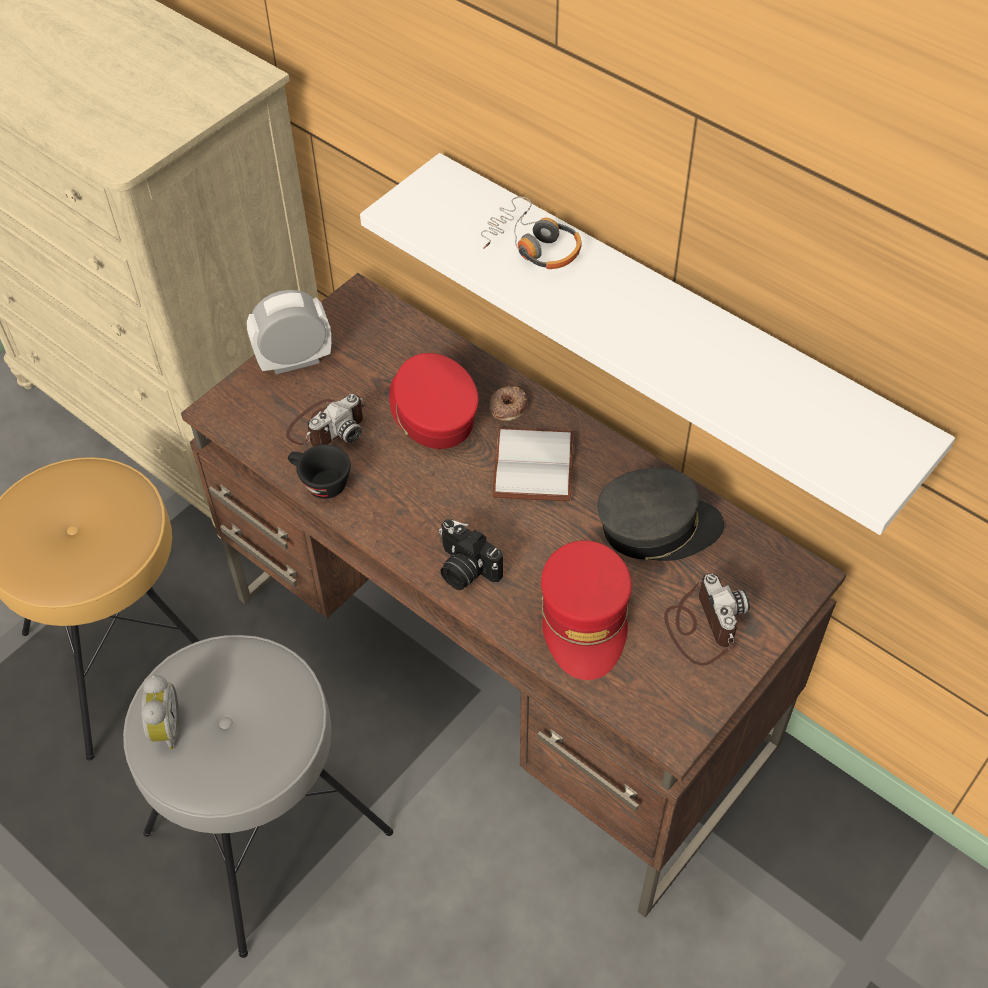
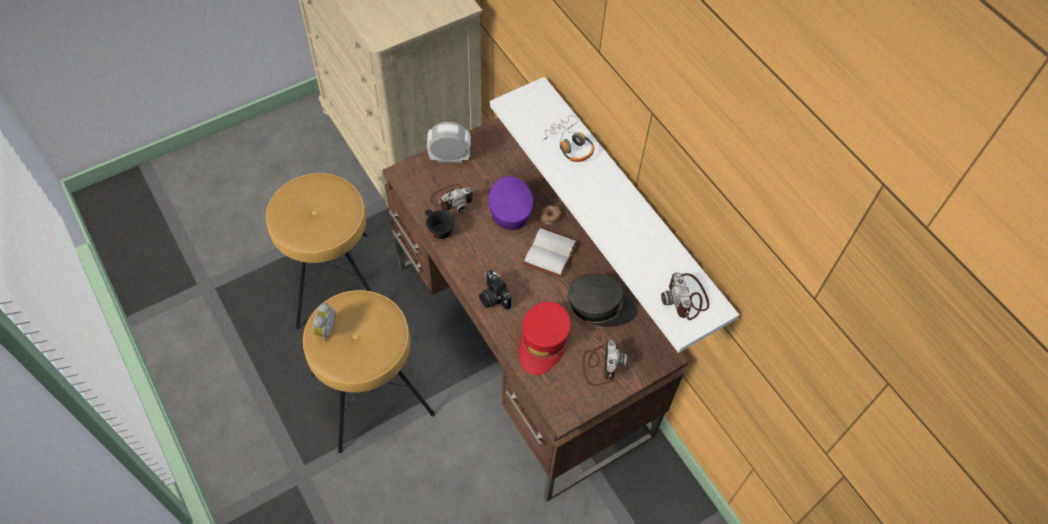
camera: 15 degrees right, 5 degrees up
(266, 831) = (372, 393): grey stool -> brown stool
(432, 412) = (509, 207): red cap -> purple cap
(852, 436) = (686, 298): none -> camera

